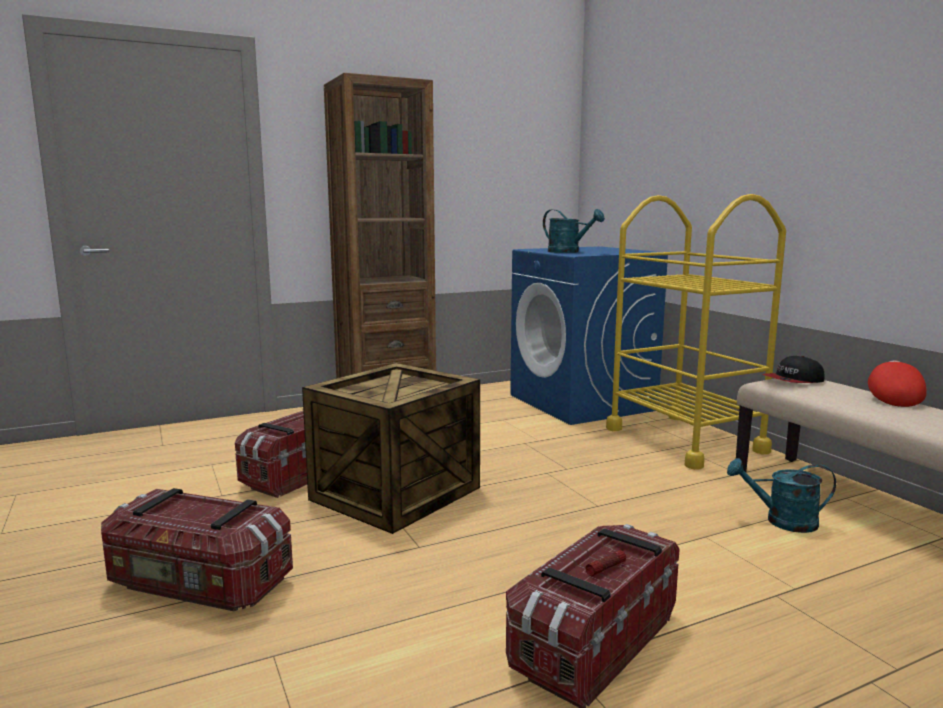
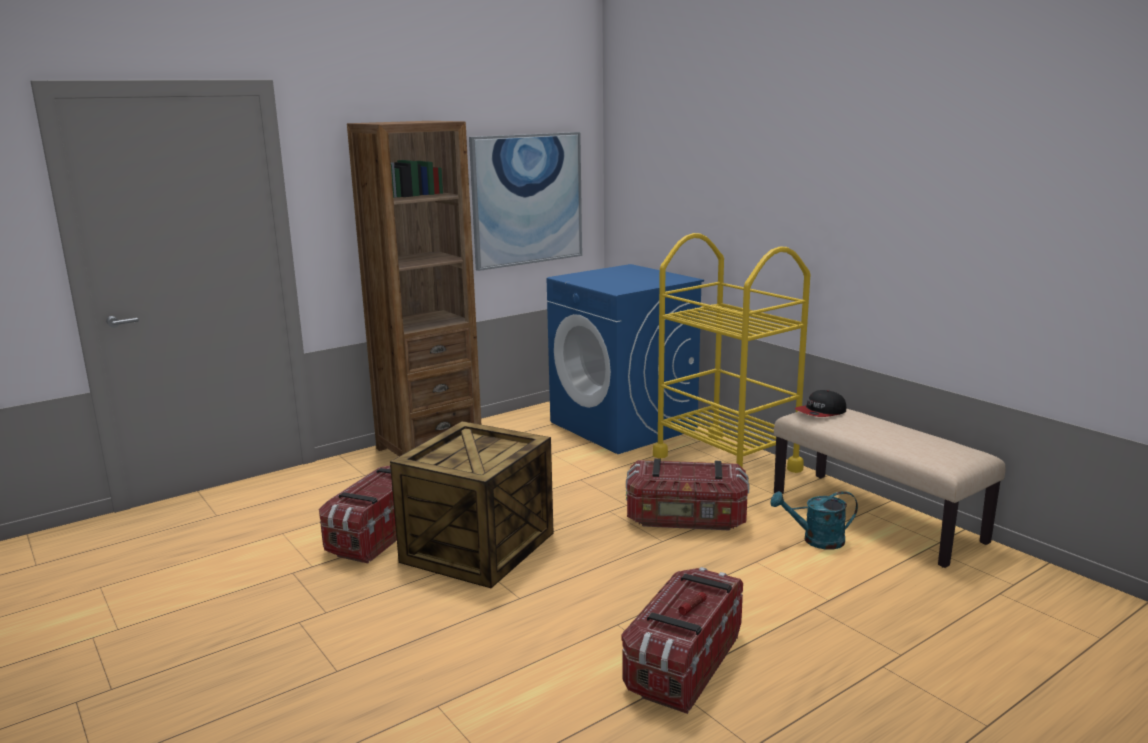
camera: 10 degrees left, 5 degrees up
(198, 584) = (341, 655): storage box -> storage box (686, 519)
(501, 179) = (527, 199): none -> picture
(568, 252) = (606, 283): turquoise watering can -> none
(892, 398) = (900, 428): red cap -> none

